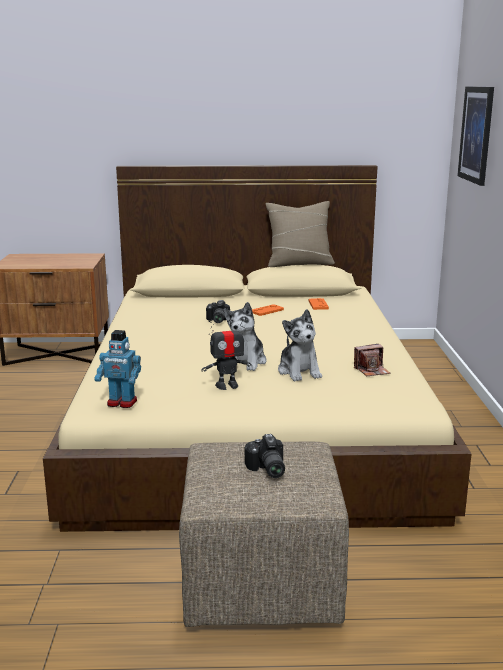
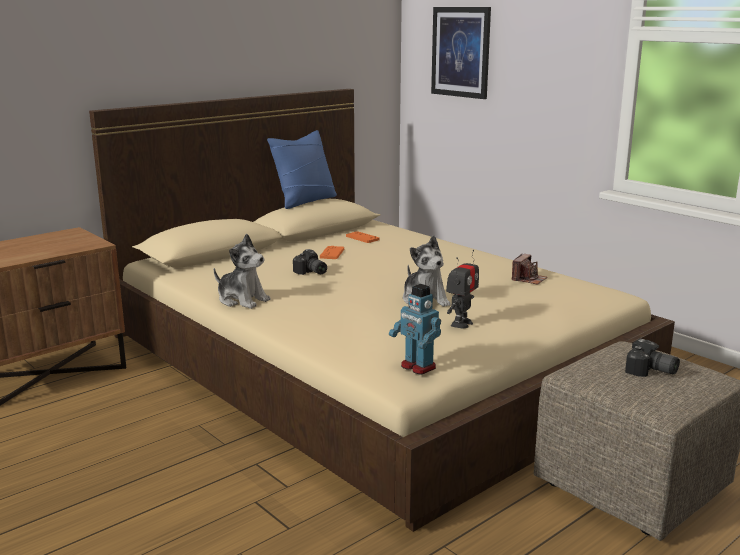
camera: 40 degrees left, 0 degrees up
(121, 403) = (417, 367): toy robot -> toy robot turned 75 degrees clockwise
(299, 263) = (305, 201): beige pillow -> blue pillow
(299, 371) = (483, 295): plush toy -> plush toy (242, 300)

